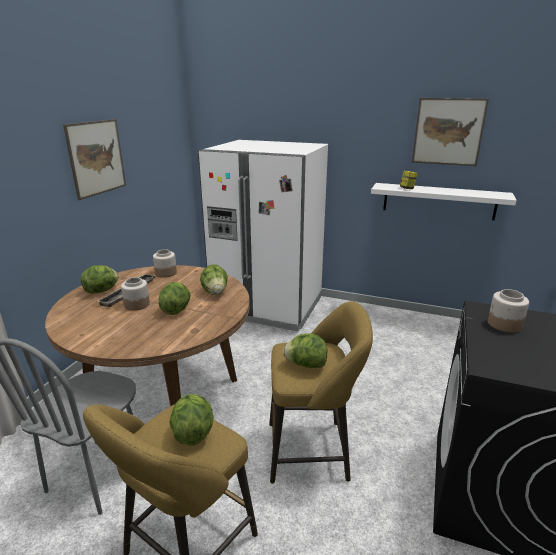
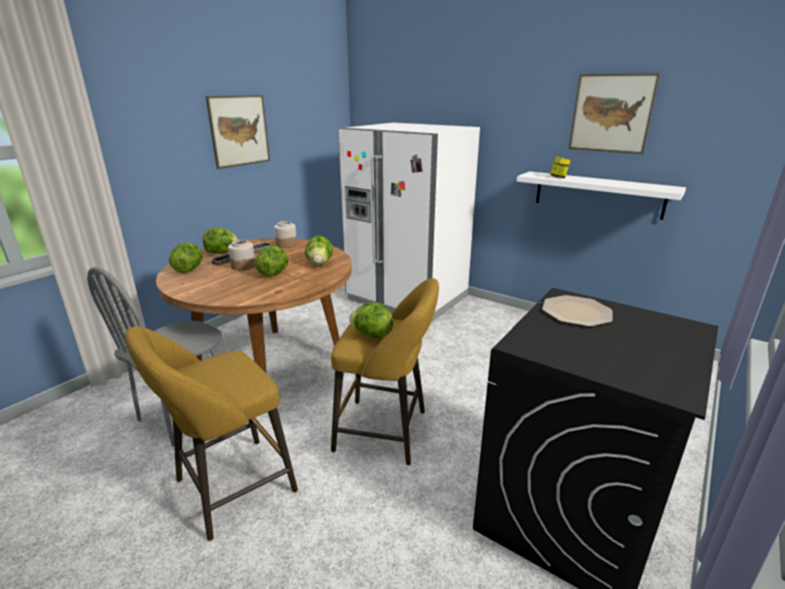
camera: 15 degrees right, 0 degrees up
(192, 432) = (231, 372): lettuce -> lettuce (189, 270)
(504, 324) = (576, 312): jar -> plate

